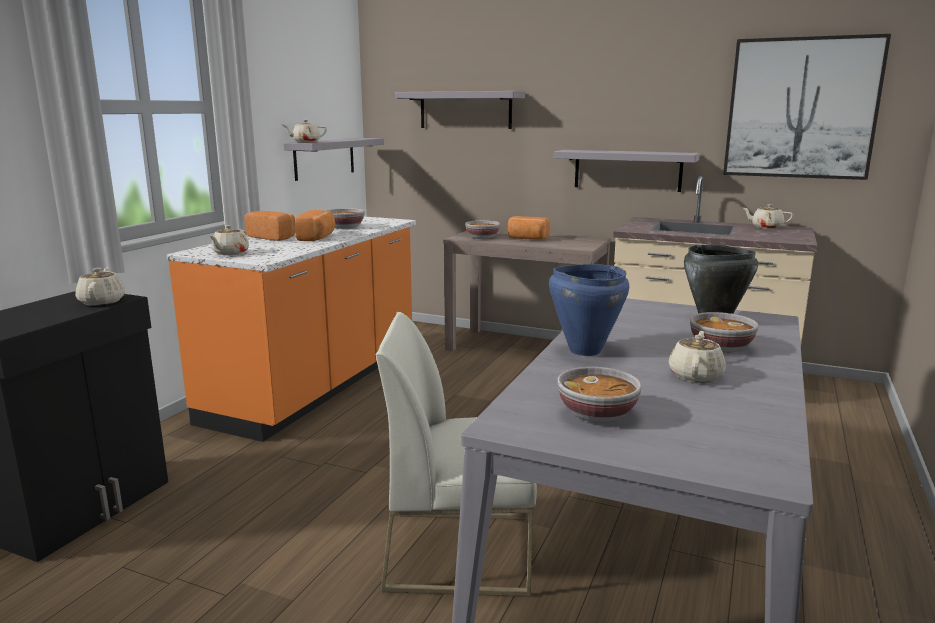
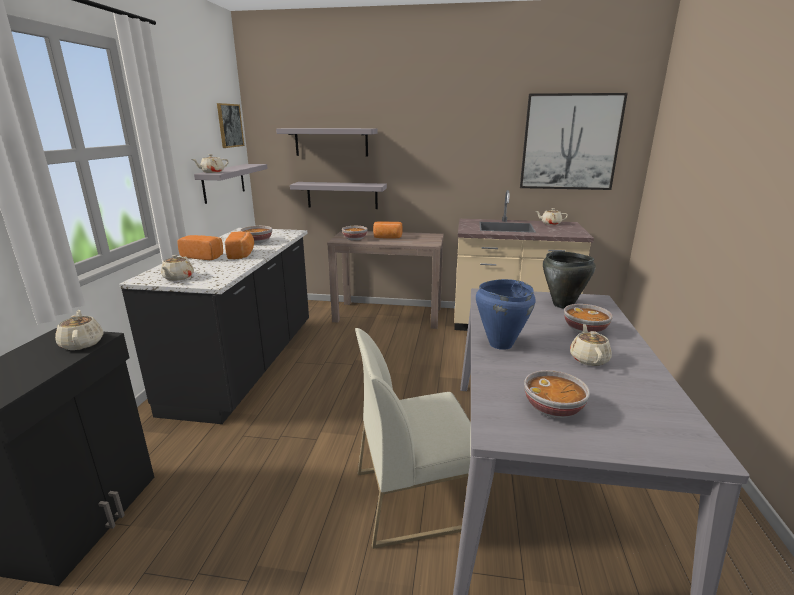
camera: 15 degrees left, 5 degrees up
(317, 386) = (247, 365): orange counter -> black counter
(340, 88) = (230, 125): none -> picture
(627, 170) = (454, 185): grey shelf -> grey shelf (342, 195)

